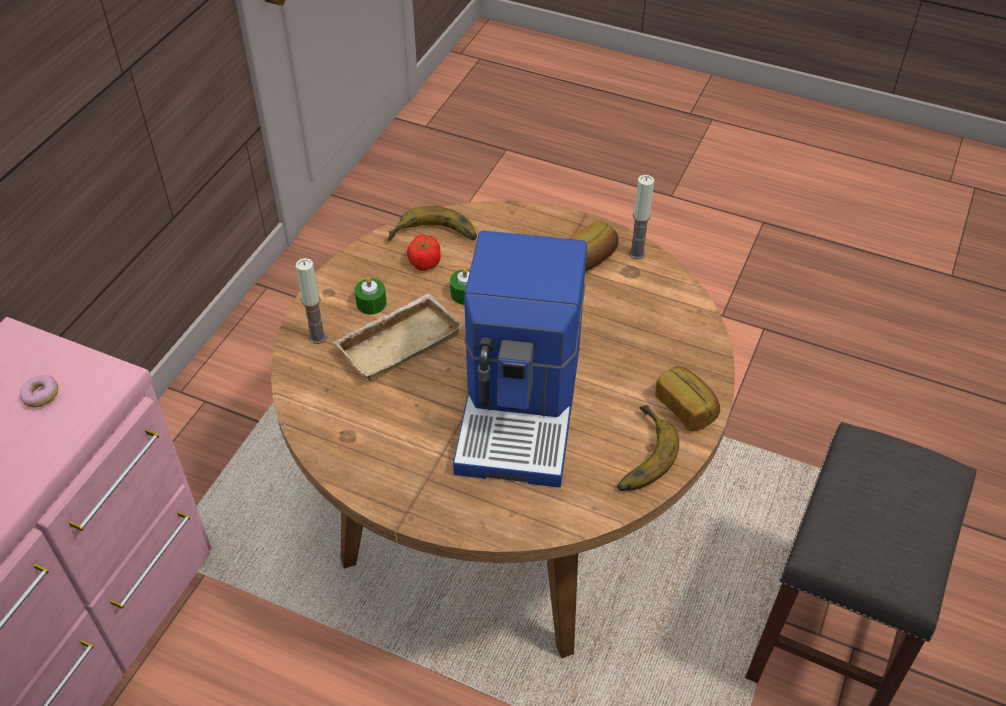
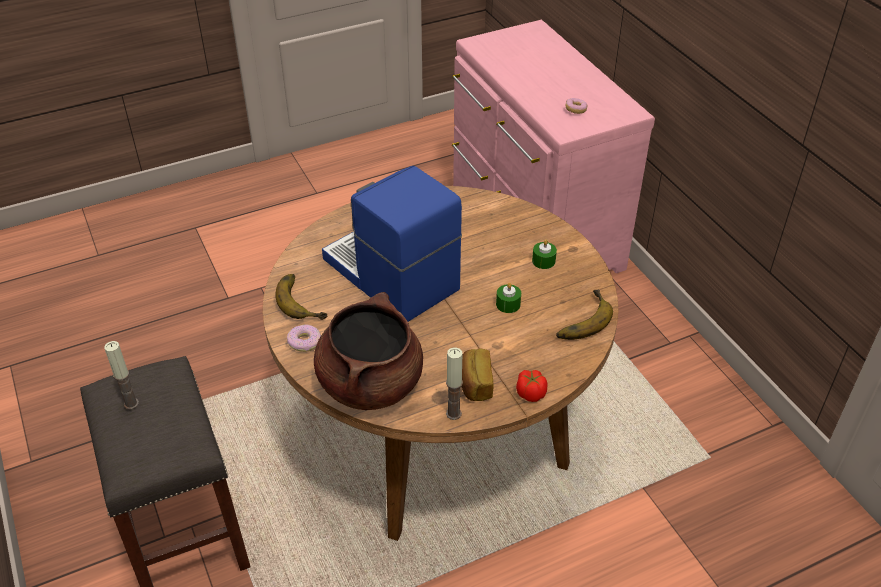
camera: 130 degrees right, 5 degrees down
(317, 337) = (537, 228): candle -> candle (131, 403)
(399, 341) = (498, 256): beige tray -> none
(424, 263) = (558, 302): tomato -> tomato (530, 393)
(672, 324) = (370, 383): none -> brown cooking pot
(686, 408) = (304, 342): bread -> donut

